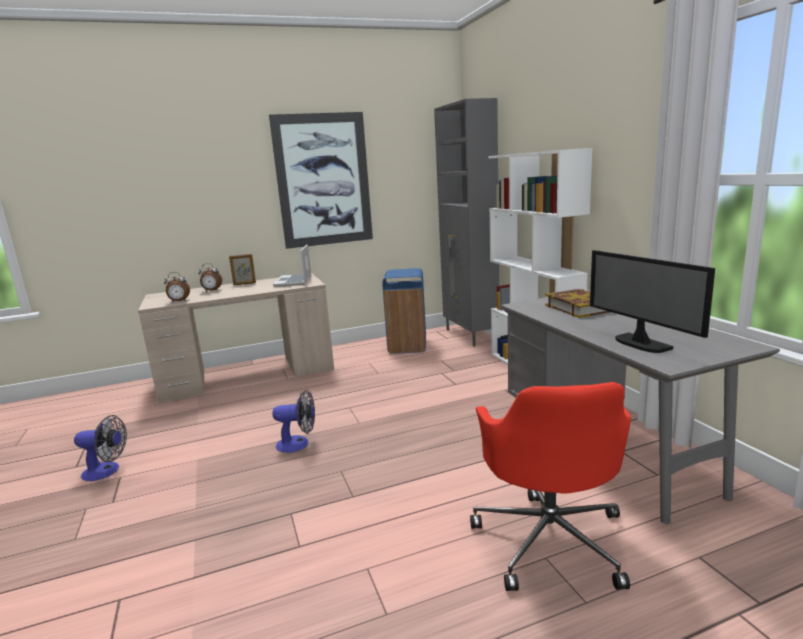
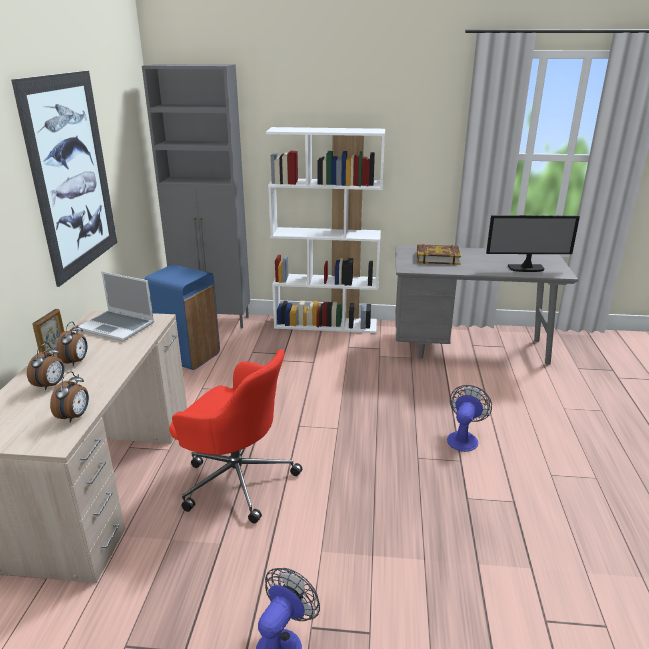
camera: 65 degrees left, 10 degrees up
(242, 287) = (76, 361): none -> alarm clock
(298, 444) = (348, 472): fan -> fan (463, 438)
(550, 538) = (547, 400): red office chair -> red office chair (236, 478)

